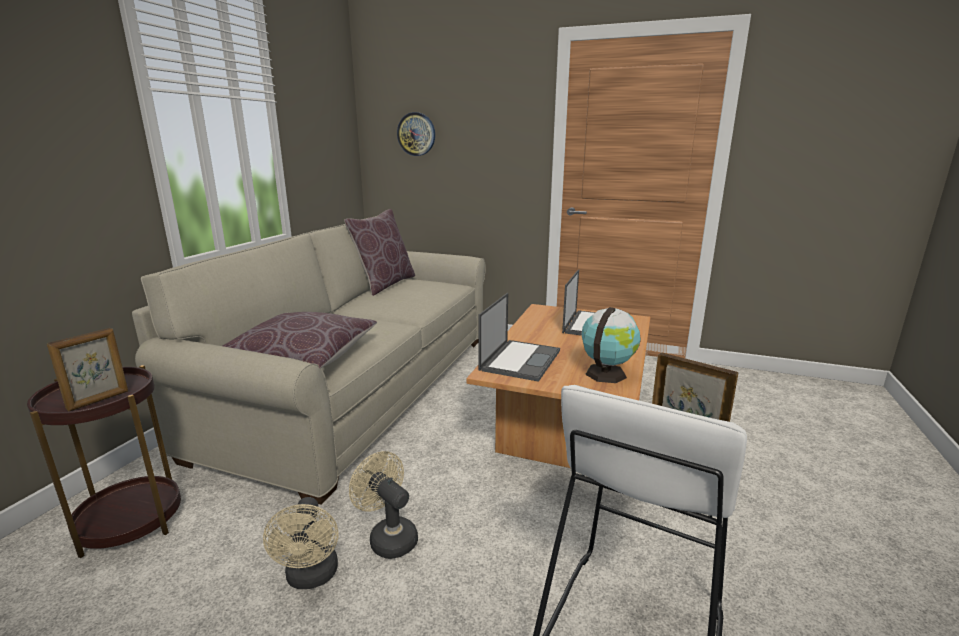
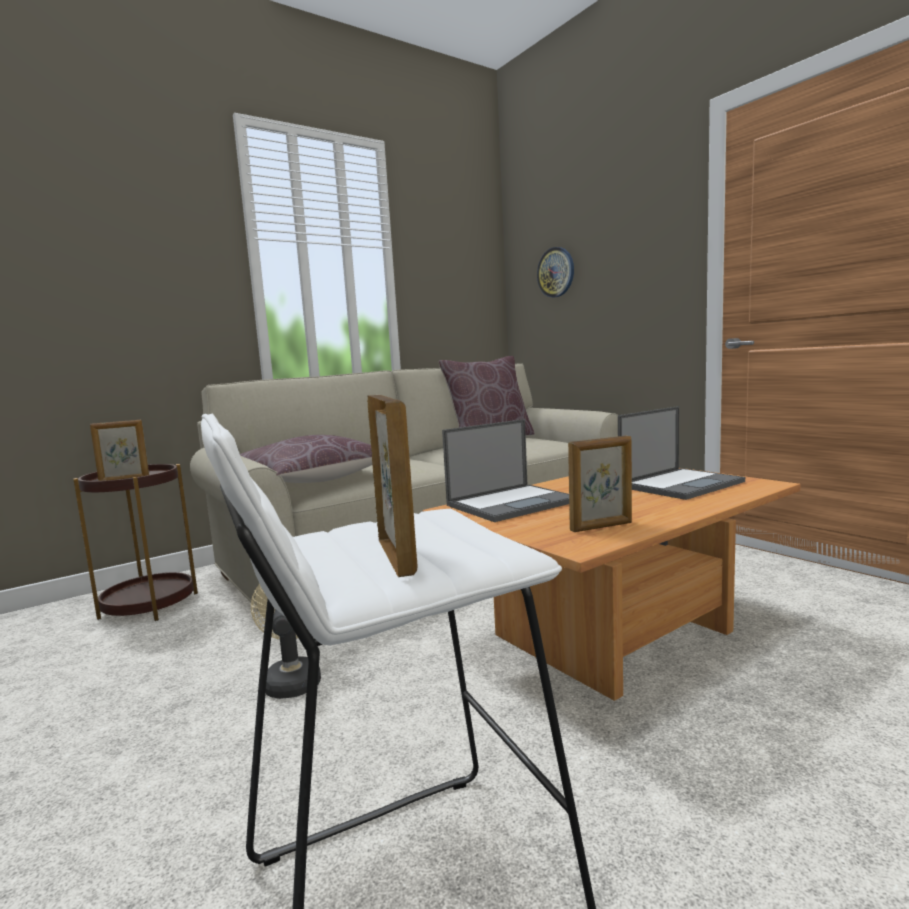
camera: 35 degrees right, 10 degrees down
(311, 577) = (197, 687): beige fan -> none
(606, 373) = (602, 527): globe -> picture frame

